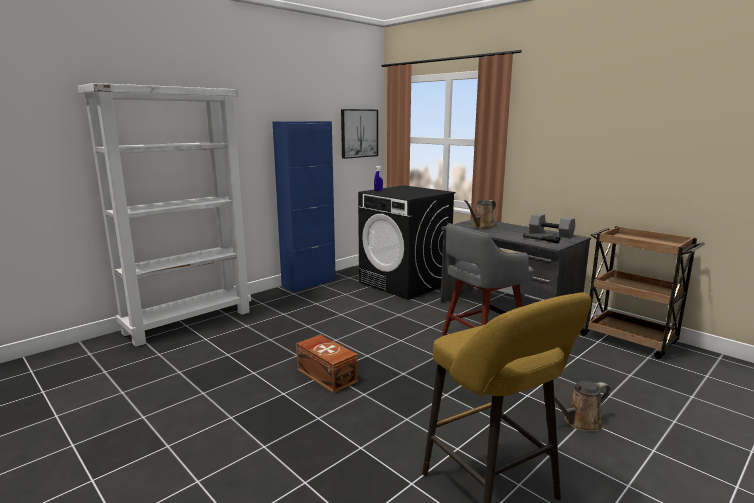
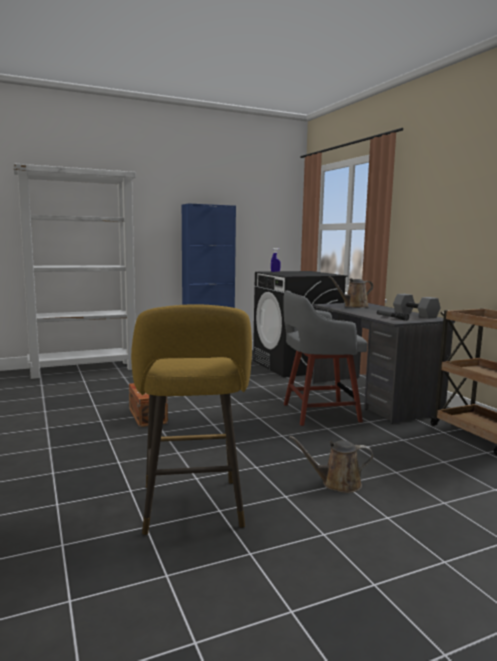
camera: 20 degrees right, 5 degrees down
(359, 133) = (274, 220): picture -> none

